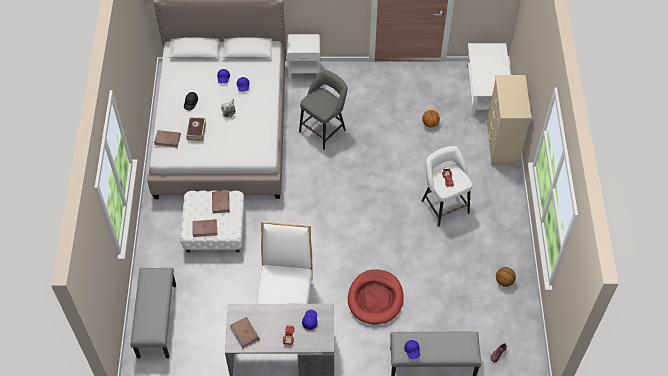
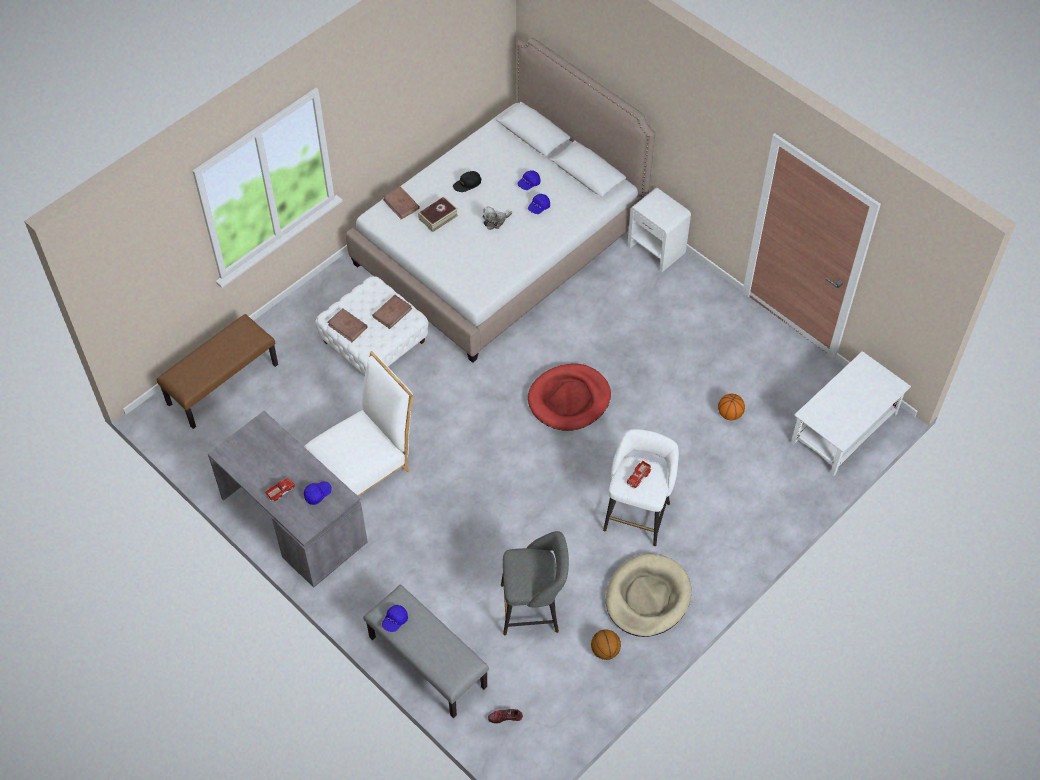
camera: 45 degrees right, 0 degrees up
(156, 320) = (223, 384): grey bench -> brown bench
(245, 333) = (246, 451): brown book -> none
(324, 129) = (604, 327): grey stool -> grey stool (534, 608)
(375, 298) = (448, 546): red dog bed -> red dog bed (569, 399)
(493, 240) = (647, 597): none -> beige dog bed
(501, 144) = (786, 504): beige dresser -> none

